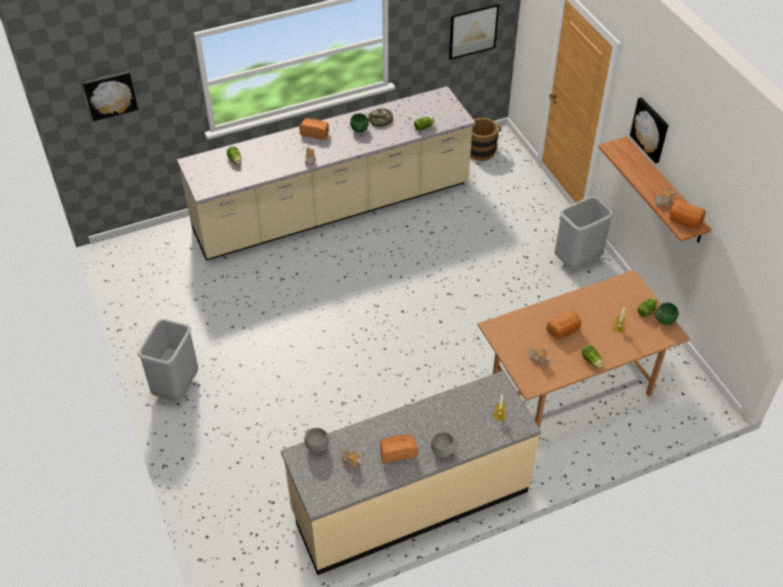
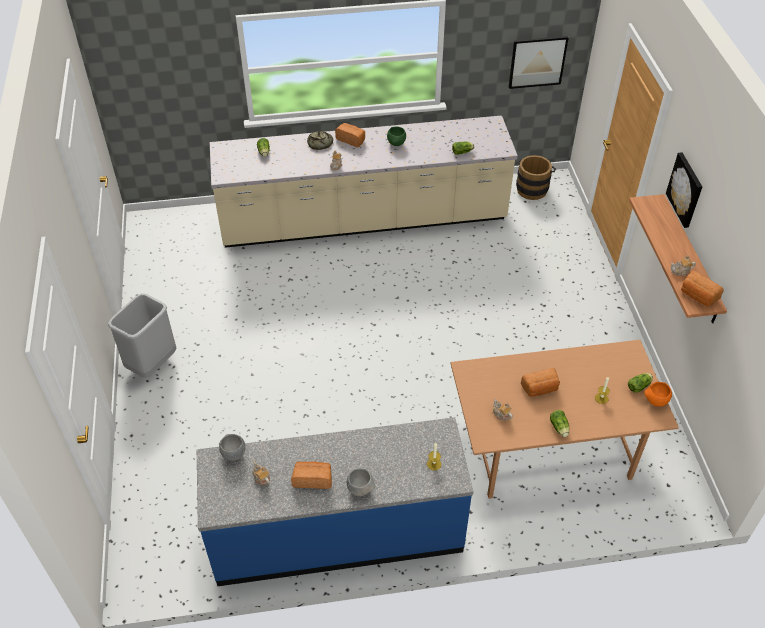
camera: 15 degrees right, 0 degrees up
(110, 94) = (147, 65): picture -> none
(381, 120) = (421, 138): bread -> bread (320, 143)
(410, 501) = (337, 532): beige counter -> blue counter
(577, 260) = (596, 319): grey trash can -> none
(664, 321) = (655, 401): green bowl -> orange bowl

